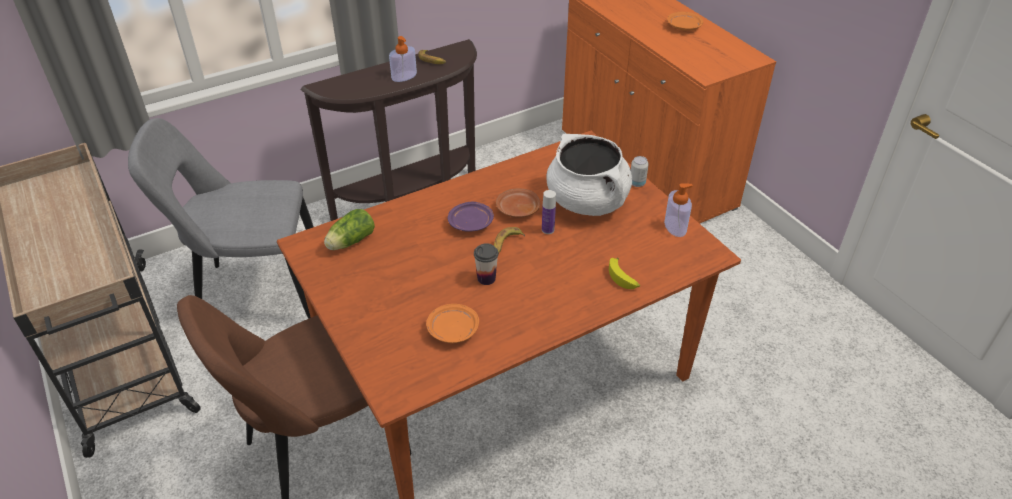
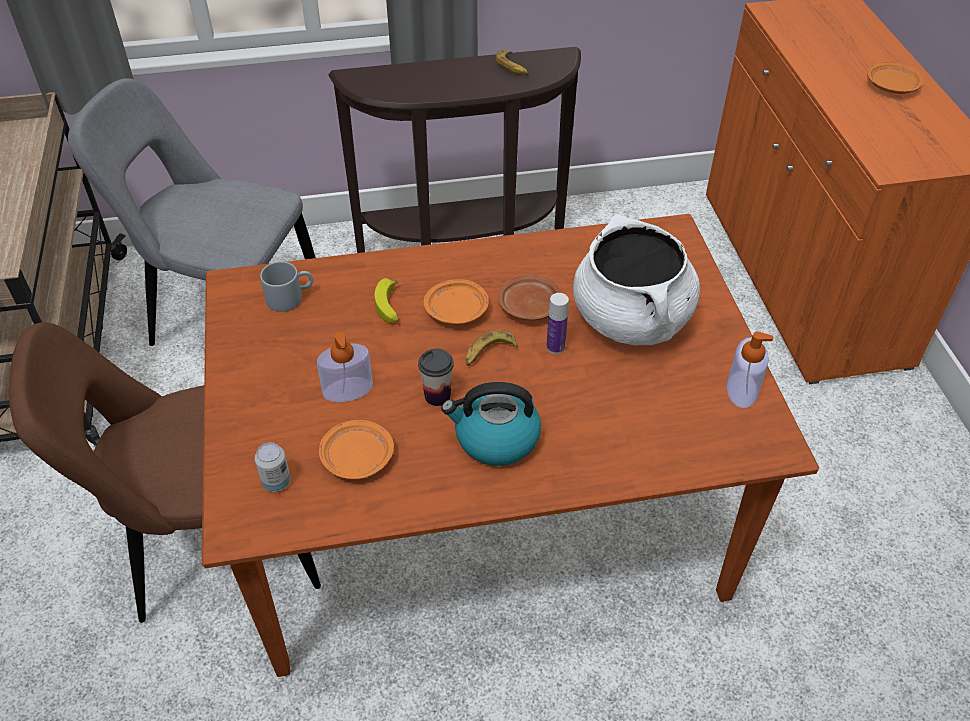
camera: 20 degrees right, 5 degrees up
(349, 242) = (290, 297): lettuce -> grey mug
(404, 76) = (464, 83): soap dispenser -> soap dispenser (348, 390)
(471, 223) = (457, 310): purple plate -> orange plate
(538, 294) = (495, 439): none -> kettle
(623, 278) = (626, 448): banana -> banana (390, 307)
(637, 183) = (717, 309): can -> can (276, 482)

